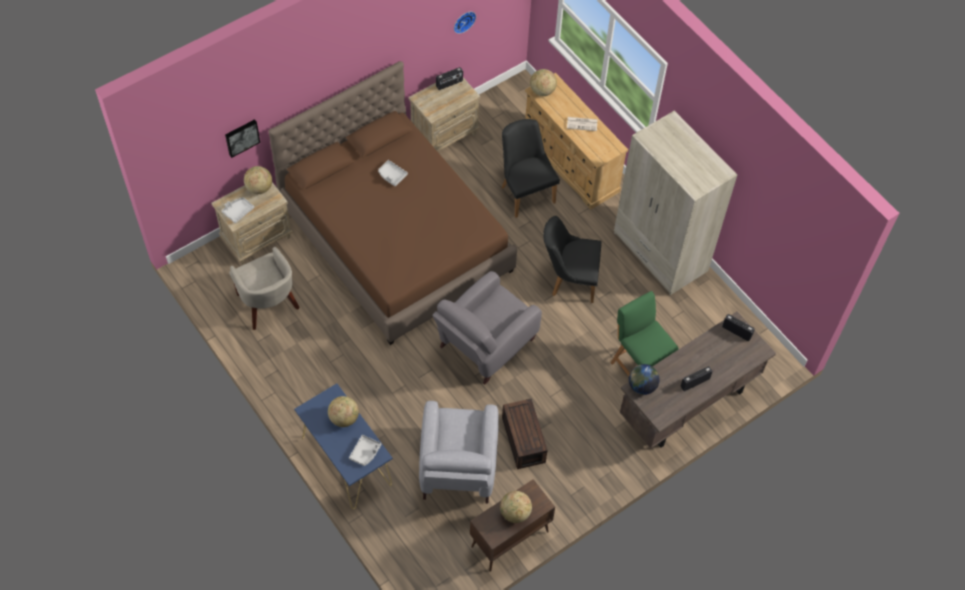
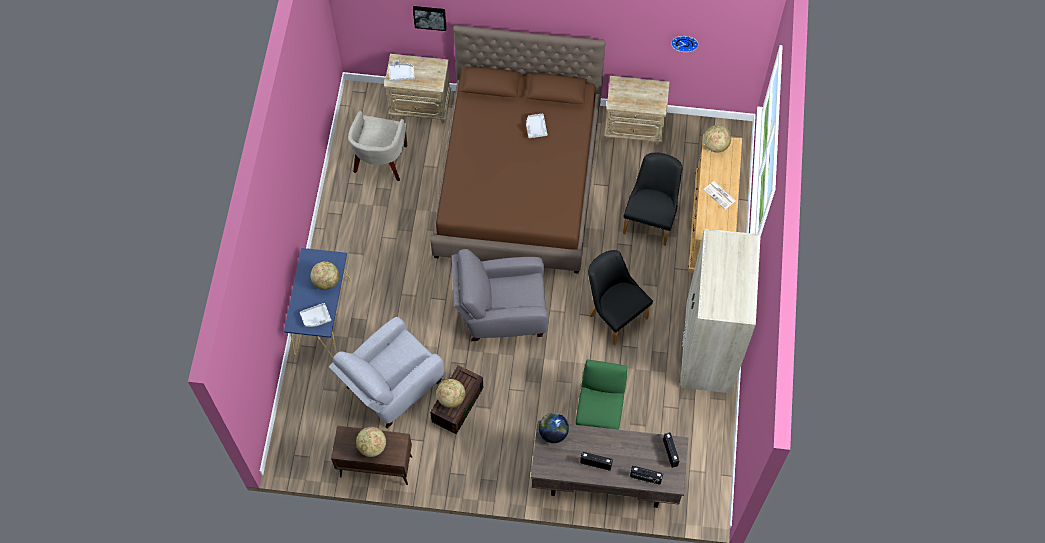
camera: 45 degrees right, 5 degrees up
(259, 188) = (433, 67): globe -> globe (451, 398)
(449, 84) = (652, 87): radio -> radio (645, 478)

